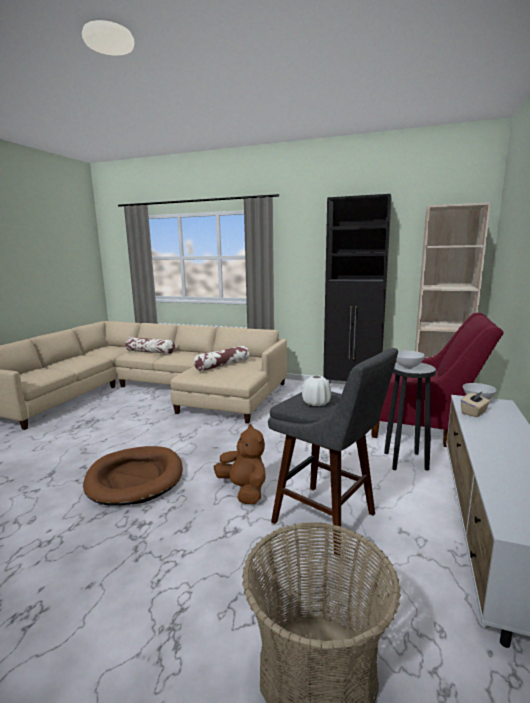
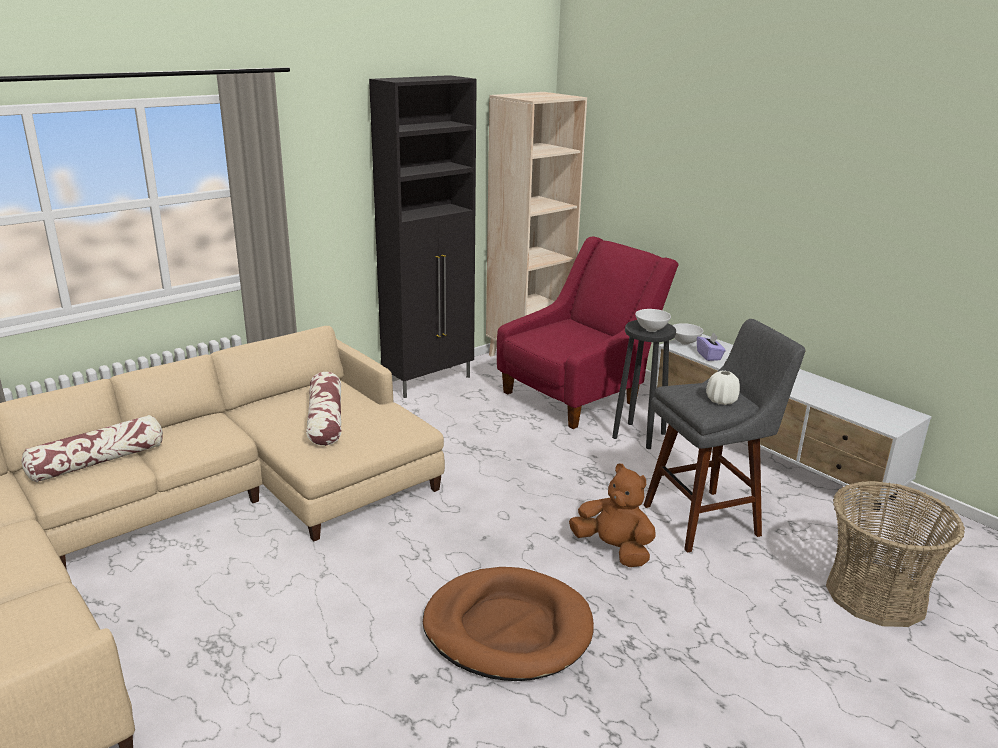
camera: 60 degrees left, 10 degrees up
(244, 490) = (614, 549): brown plush toy -> brown plush toy turned 45 degrees clockwise
(474, 412) = (709, 356): beige tissue box -> purple tissue box

